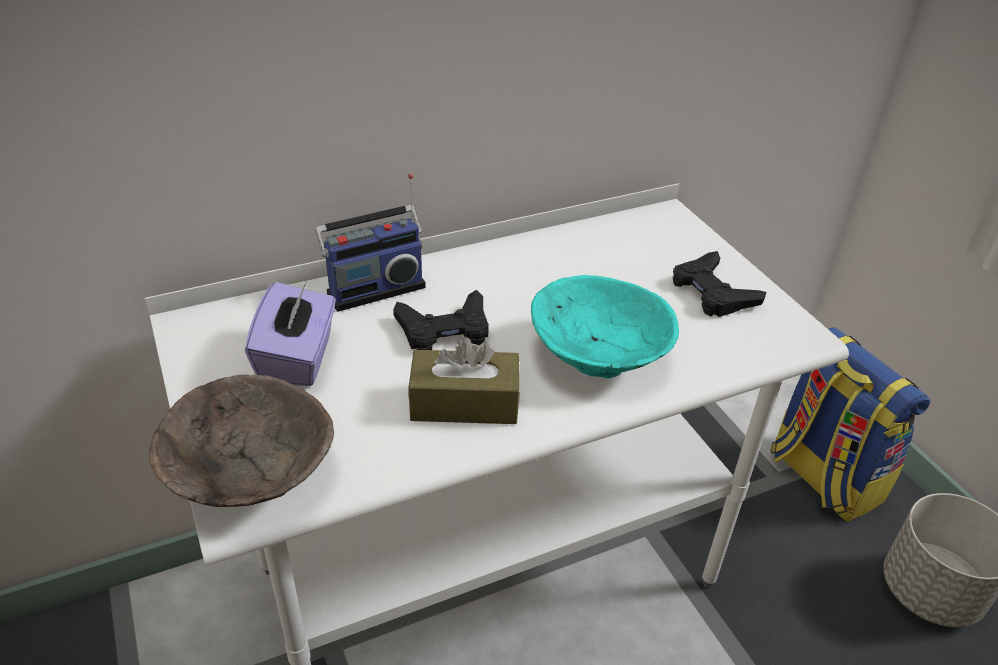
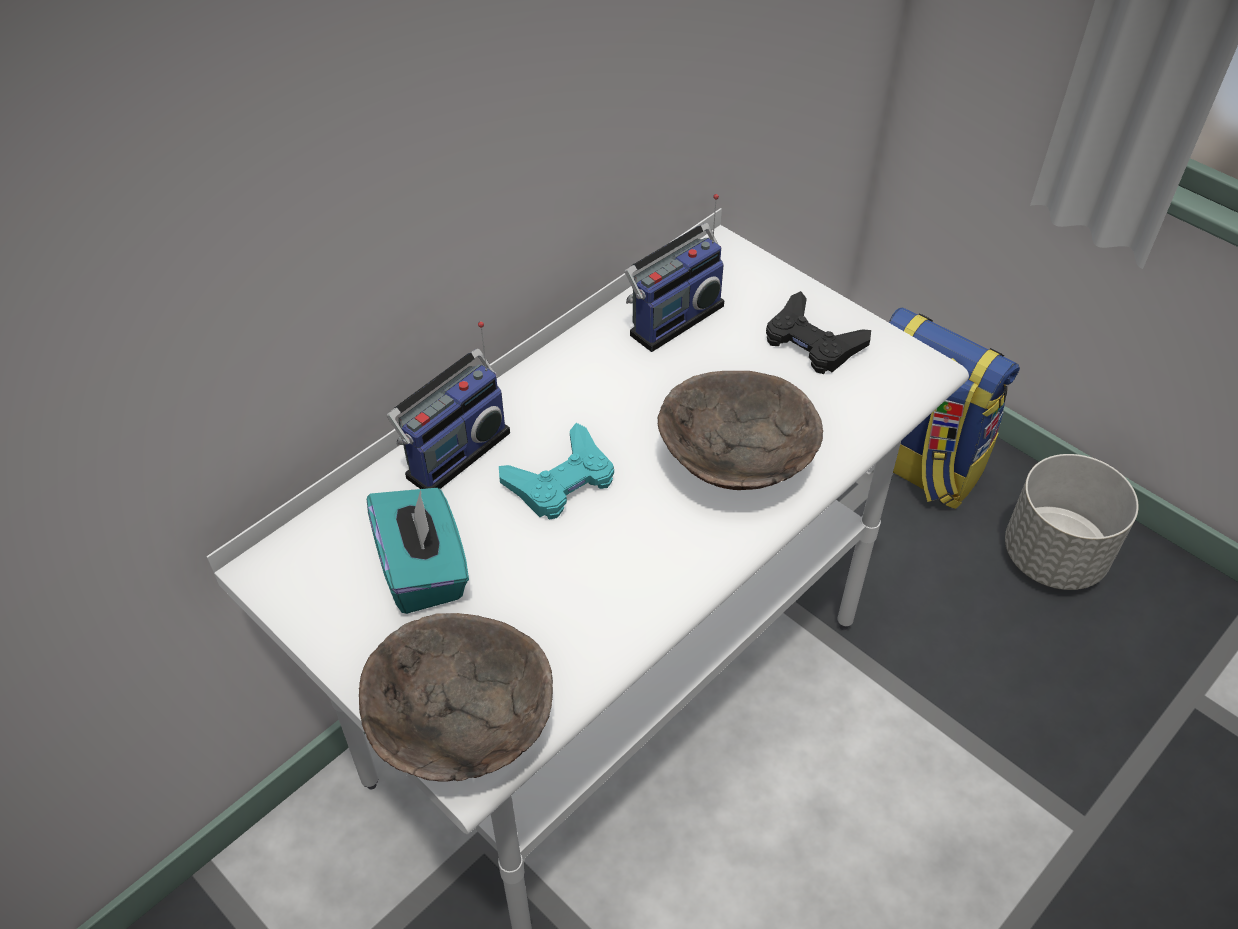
camera: 20 degrees left, 10 degrees up
(298, 358) = (424, 570): purple tissue box -> turquoise tissue box
(444, 330) = (561, 481): black game controller -> turquoise game controller
(464, 403) = (630, 563): brown tissue box -> none
(597, 358) = (735, 463): turquoise bowl -> brown bowl
(602, 247) = (672, 318): none -> radio

